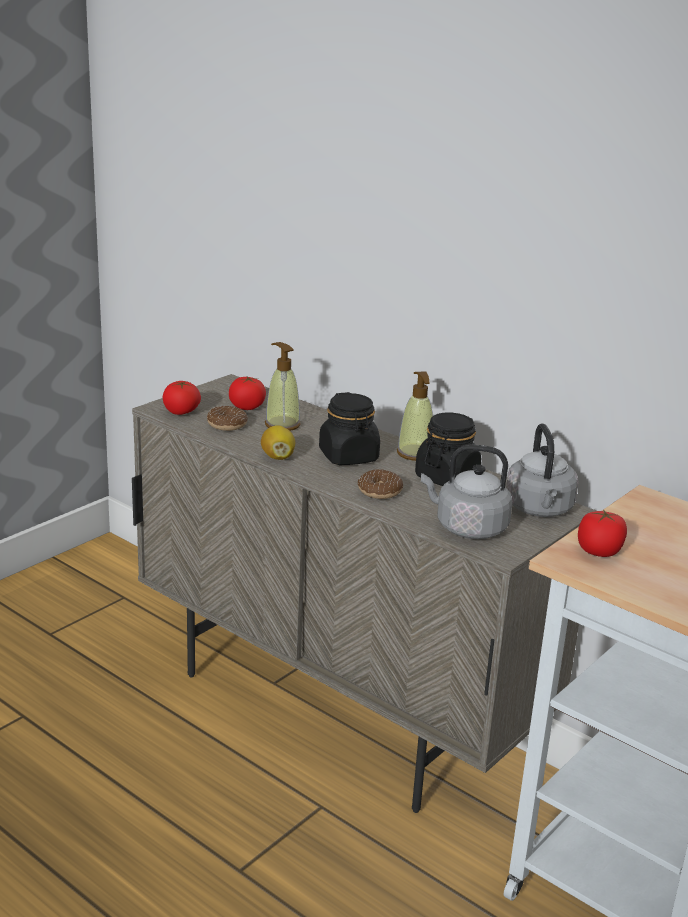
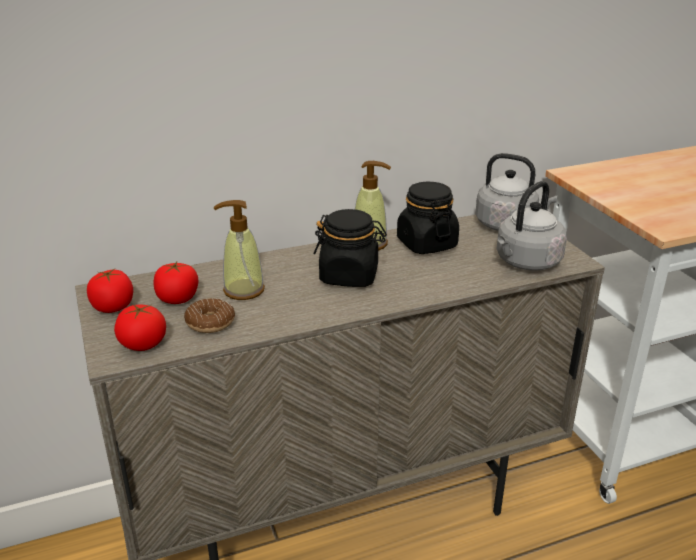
camera: 60 degrees left, 5 degrees up
(278, 457) = (319, 313): lemon -> none
(380, 491) = (433, 281): donut -> none
(599, 551) = (655, 213): tomato -> tomato (113, 307)

